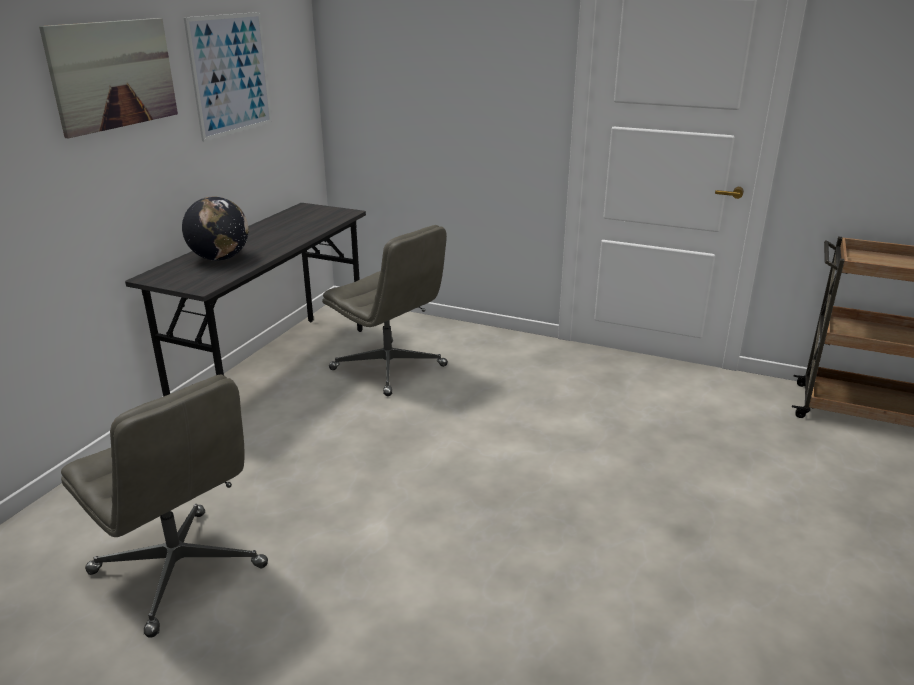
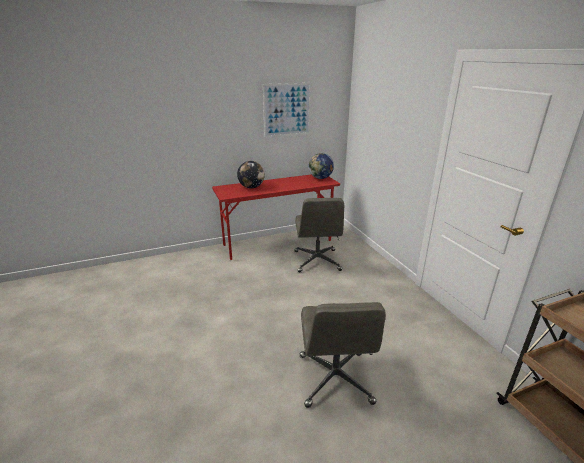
camera: 45 degrees right, 0 degrees up
(114, 74) = (221, 105): picture -> none
(180, 570) = (157, 296): grey office chair -> grey office chair (335, 379)
(275, 369) = (277, 242): grey desk -> red desk
(316, 211) = (320, 178): none -> globe

